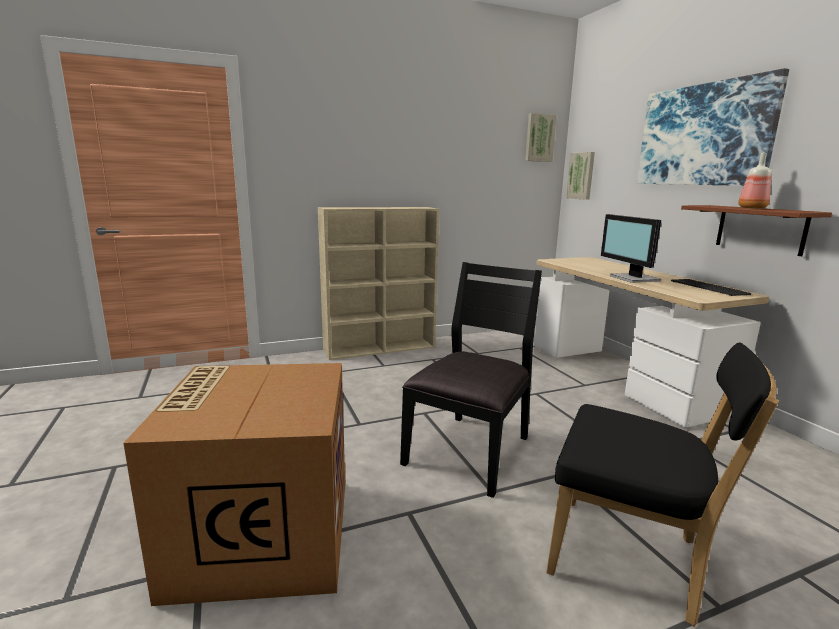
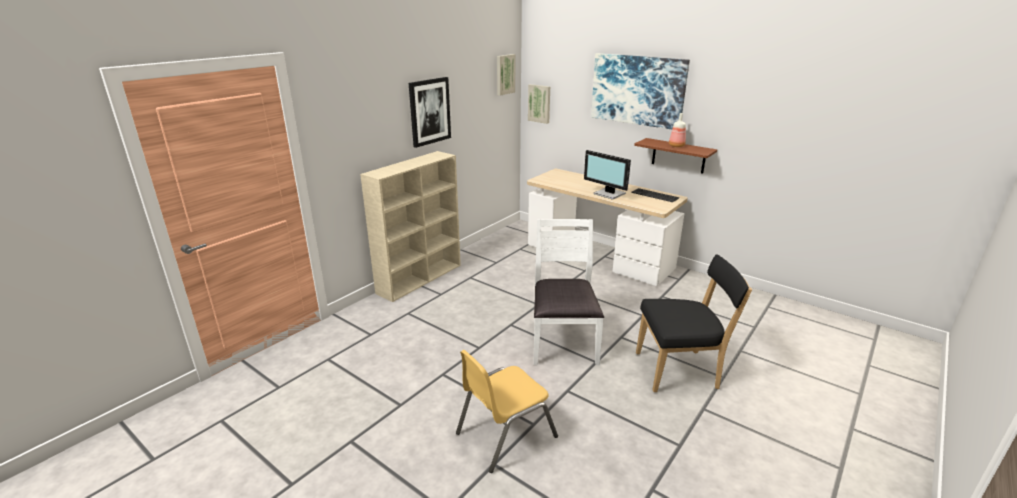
camera: 30 degrees left, 10 degrees up
(262, 533) = (505, 434): cardboard box -> yellow chair
(421, 159) = (429, 111): none -> picture
(470, 450) = (562, 341): black chair -> white chair

